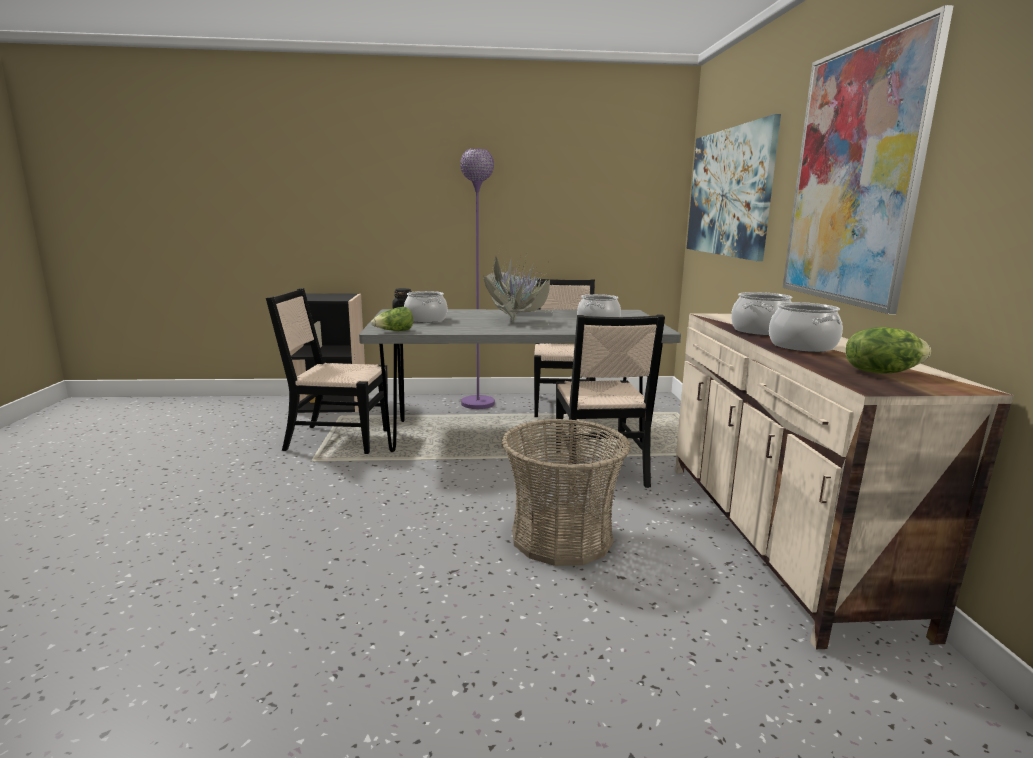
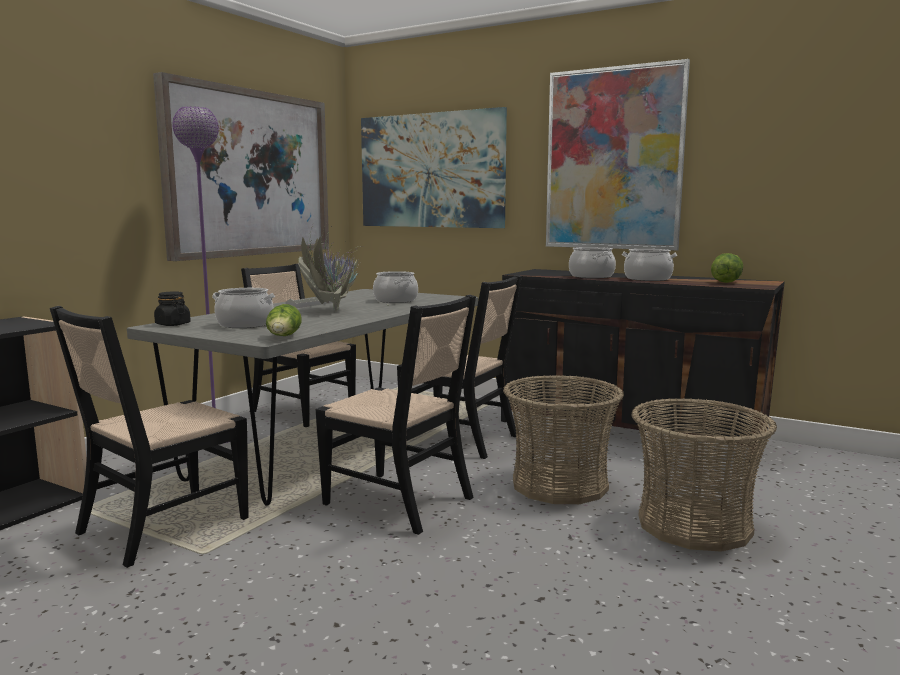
camera: 55 degrees left, 5 degrees down
(442, 486) = (398, 502): none -> chair
(555, 636) = (694, 525): none -> basket
(559, 199) = (249, 173): none -> picture
(774, 538) = (629, 431): beige cabinet -> black cabinet

